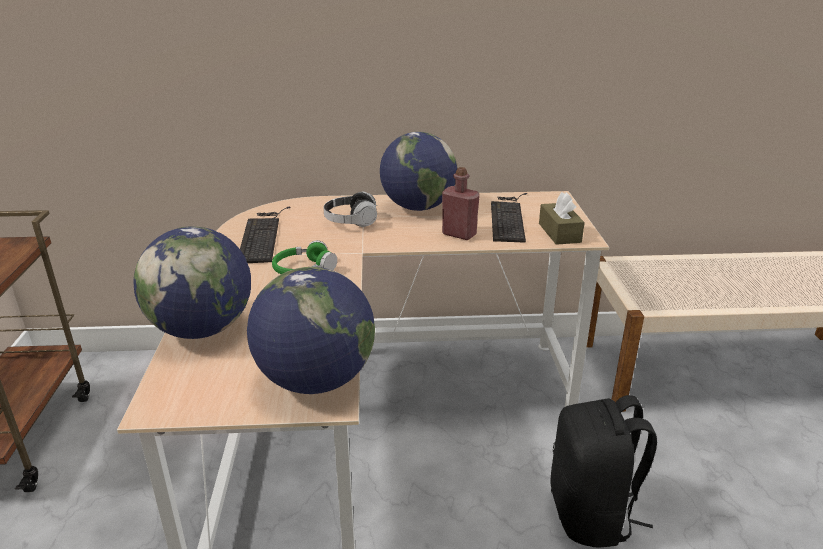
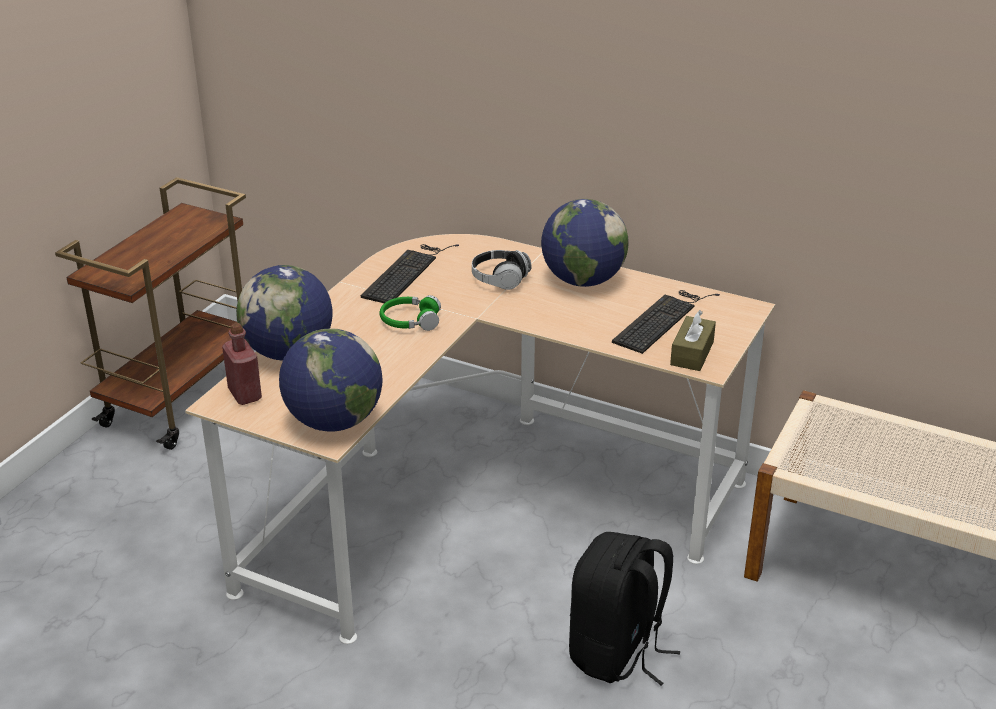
camera: 30 degrees right, 5 degrees up
(459, 234) = (588, 325): red bottle -> red bottle (245, 394)

